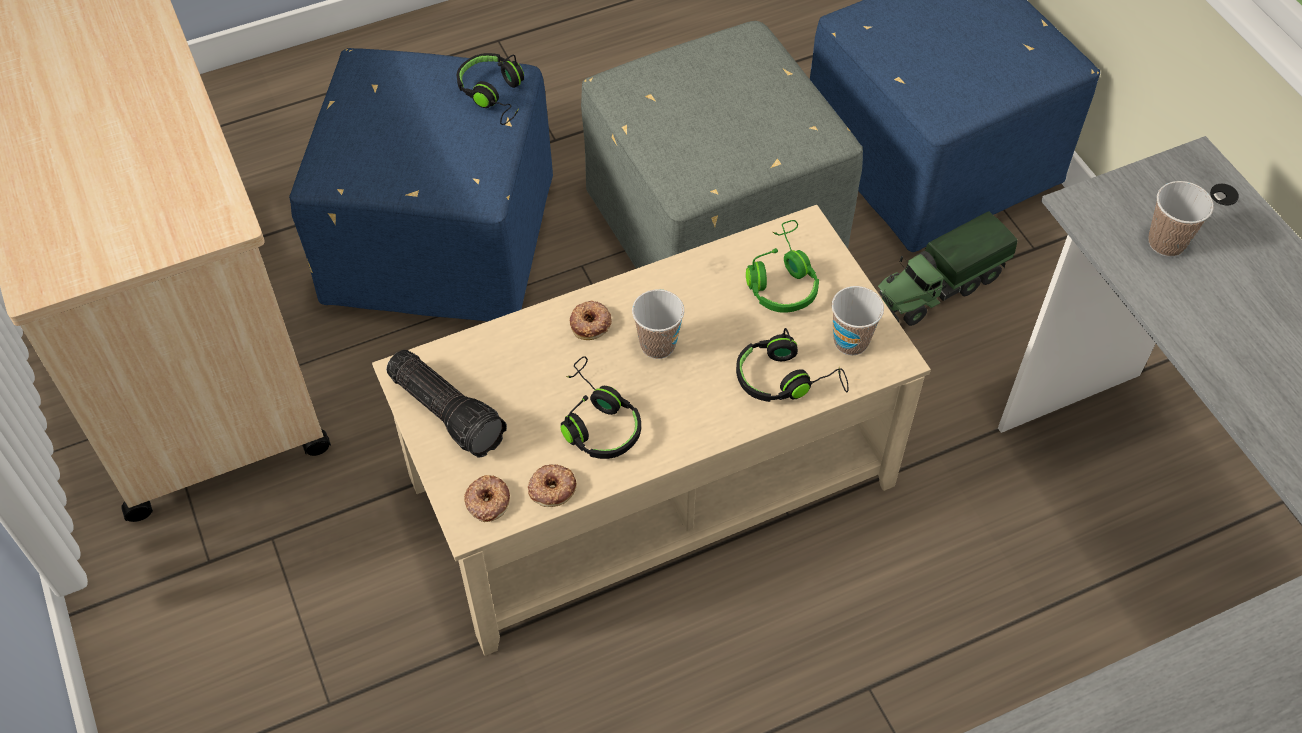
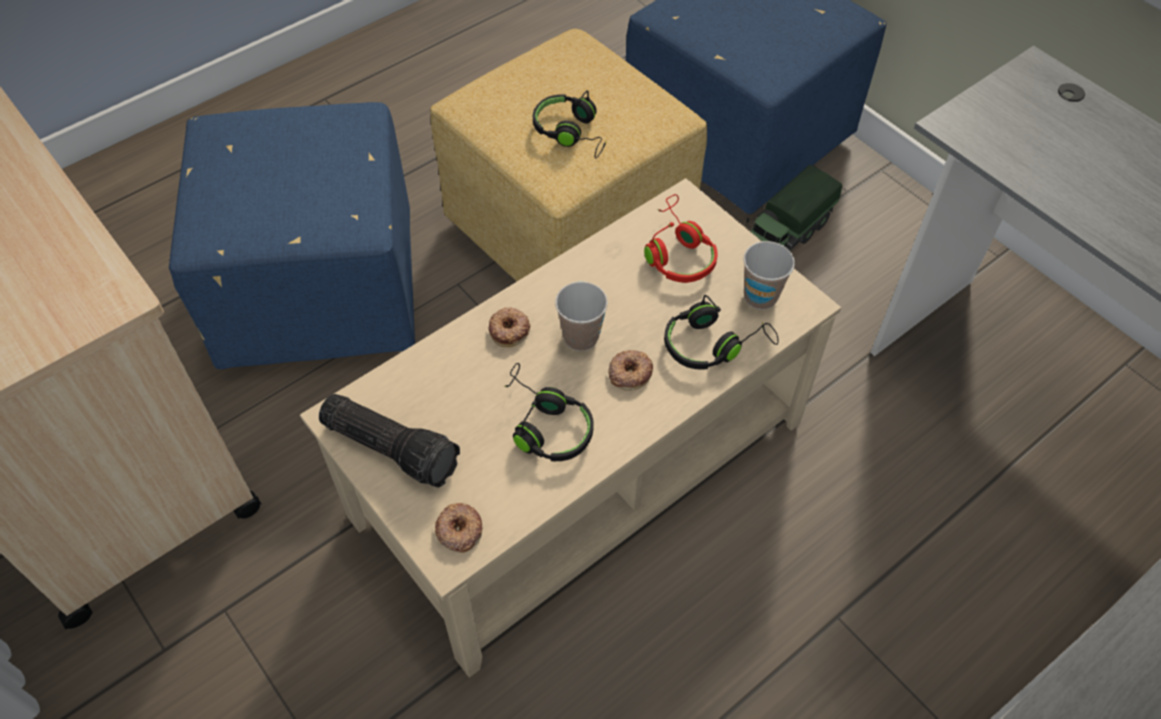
camera: 15 degrees left, 0 degrees up
(495, 95) = (351, 134): black headphones -> black headphones (572, 133)
(552, 488) = (520, 501): donut -> donut (629, 372)
(710, 231) = (565, 230): grey ottoman -> yellow ottoman
(781, 279) = (677, 252): green headphones -> red headphones
(1166, 243) = (1041, 144): cup -> none

